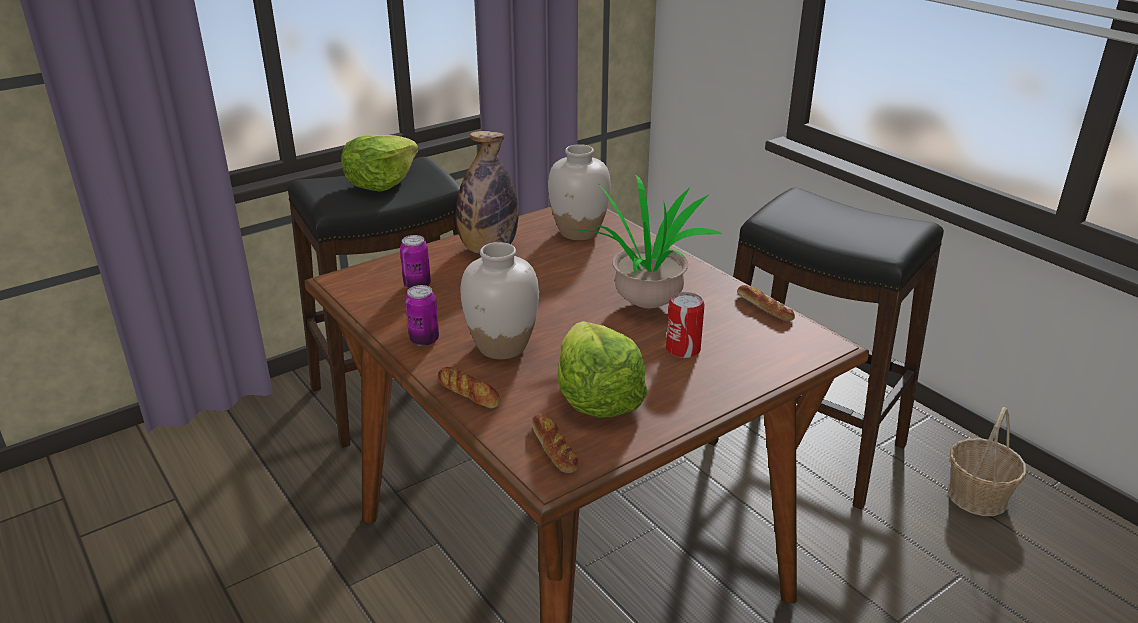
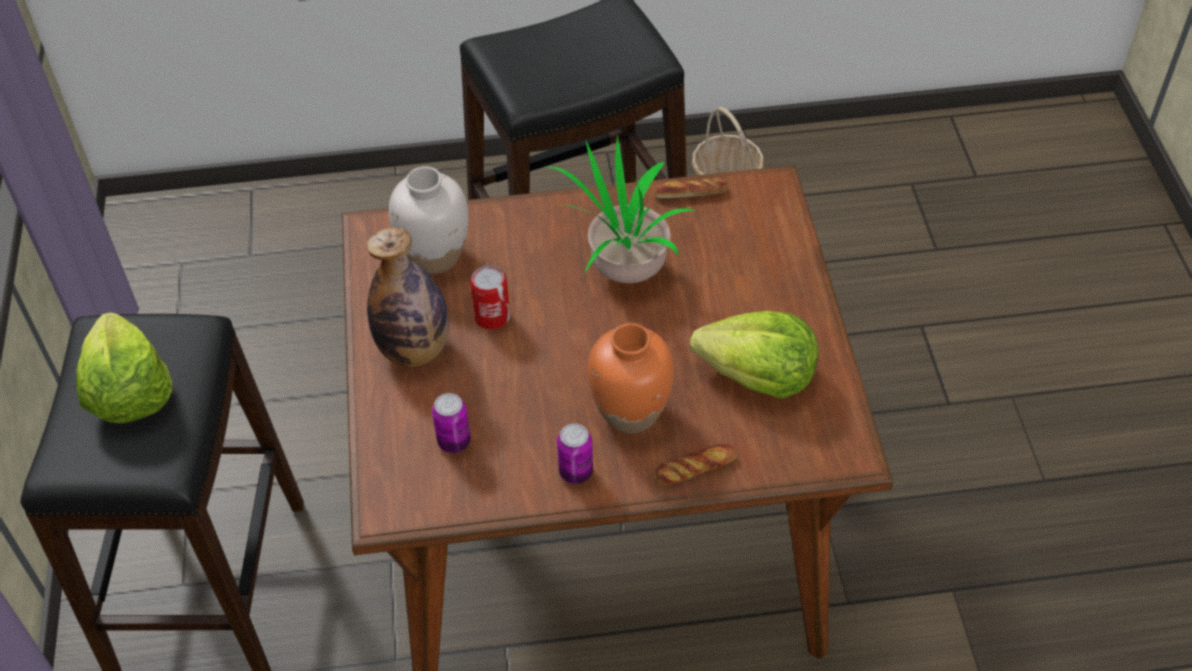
camera: 60 degrees left, 20 degrees up
(501, 347) = (630, 413): white vase -> orange vase
(553, 448) = (816, 437): bread -> none
(683, 349) = (721, 283): can -> can (492, 317)

